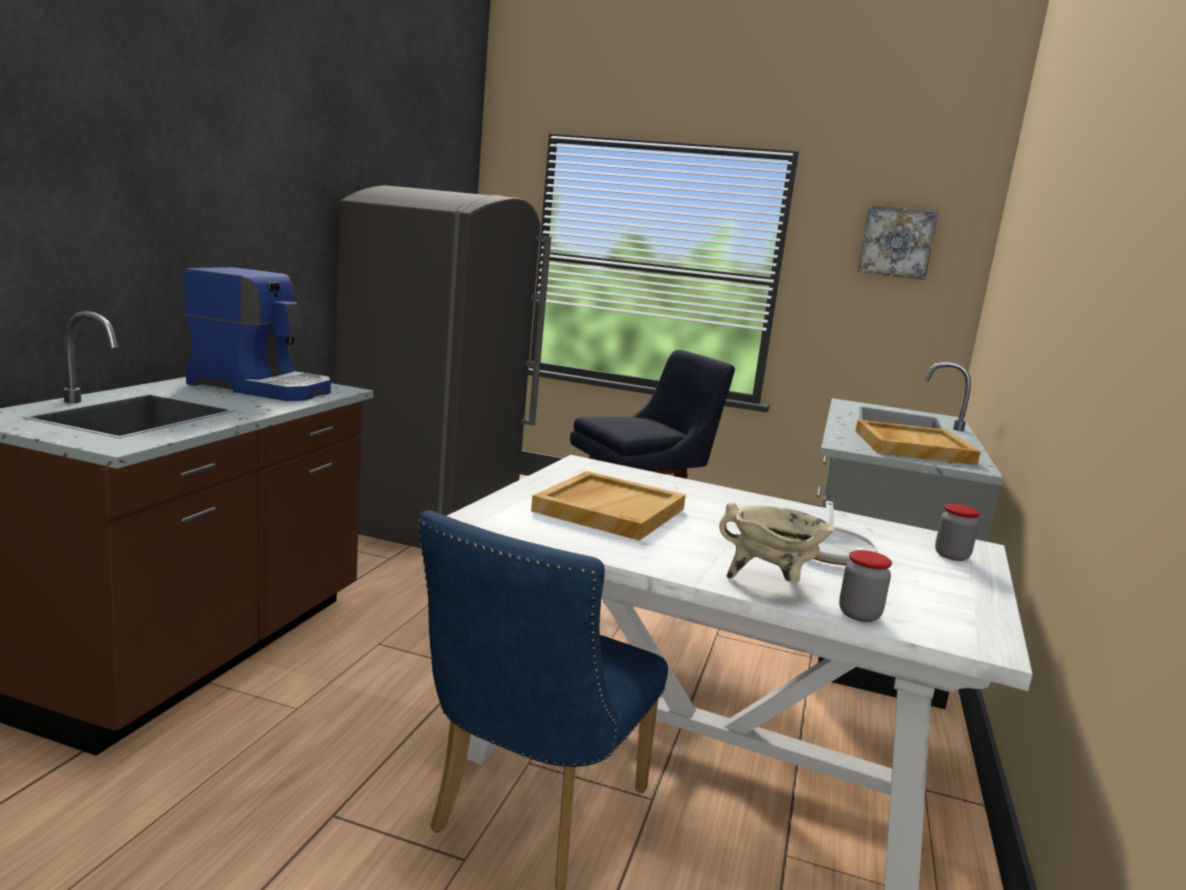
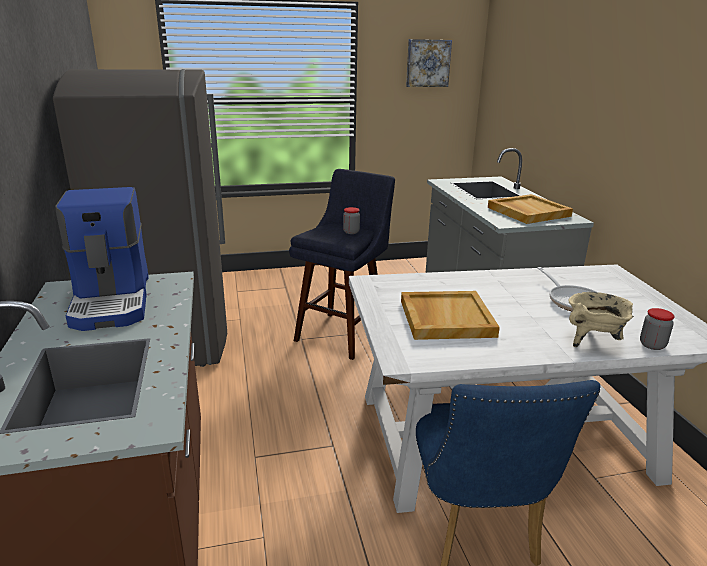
camera: 30 degrees left, 10 degrees up
(262, 387) = (113, 301): coffee machine -> coffee machine turned 90 degrees clockwise
(951, 556) = (615, 282): jar -> jar (351, 232)

